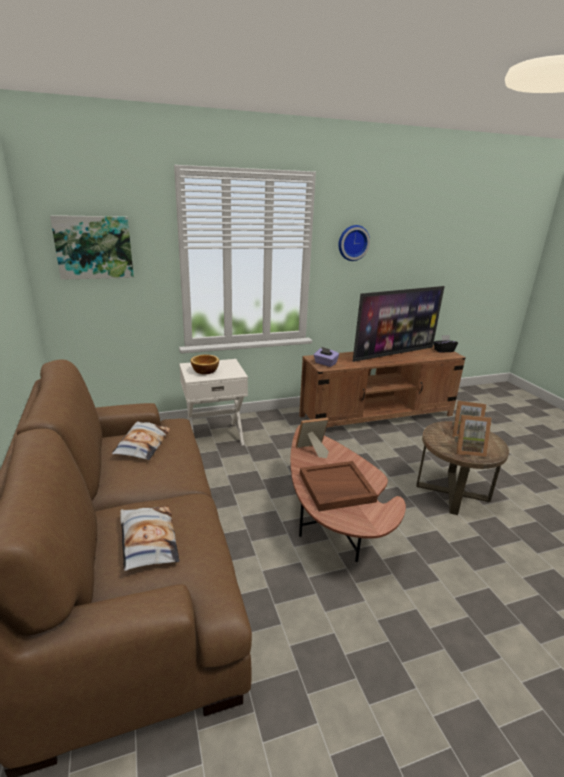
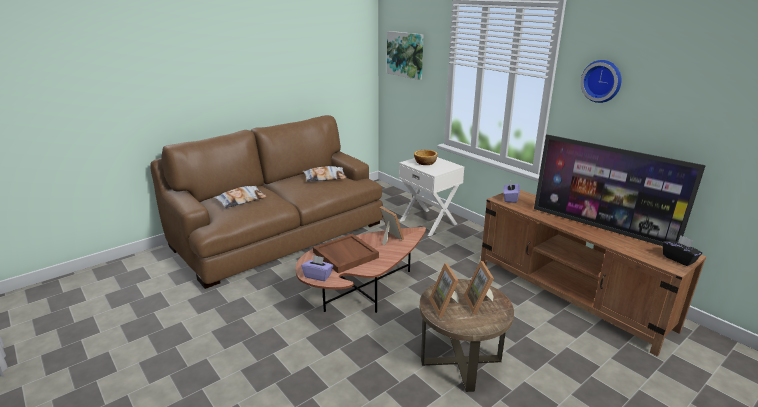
camera: 70 degrees right, 0 degrees up
(378, 518) = (318, 276): none -> purple tissue box

